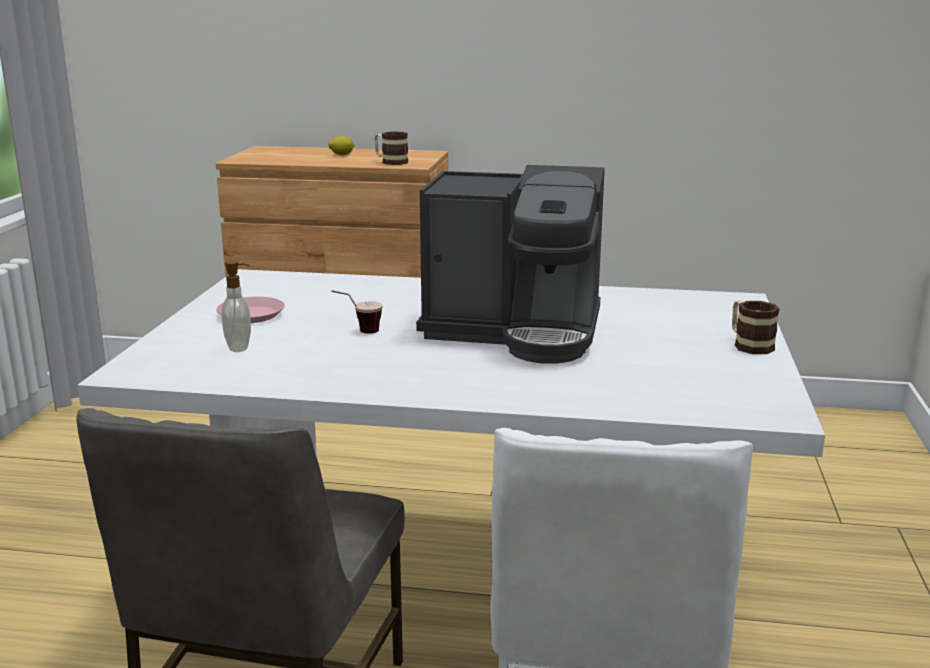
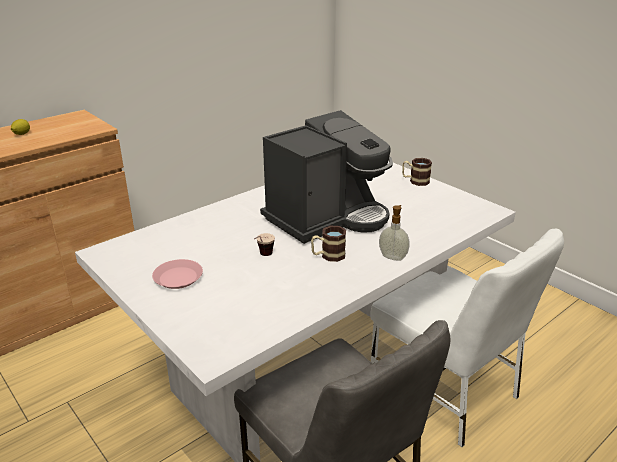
camera: 50 degrees left, 10 degrees up
(240, 347) = (230, 301): soap dispenser -> soap dispenser (393, 257)
(390, 162) = (76, 130): mug -> mug (328, 256)

